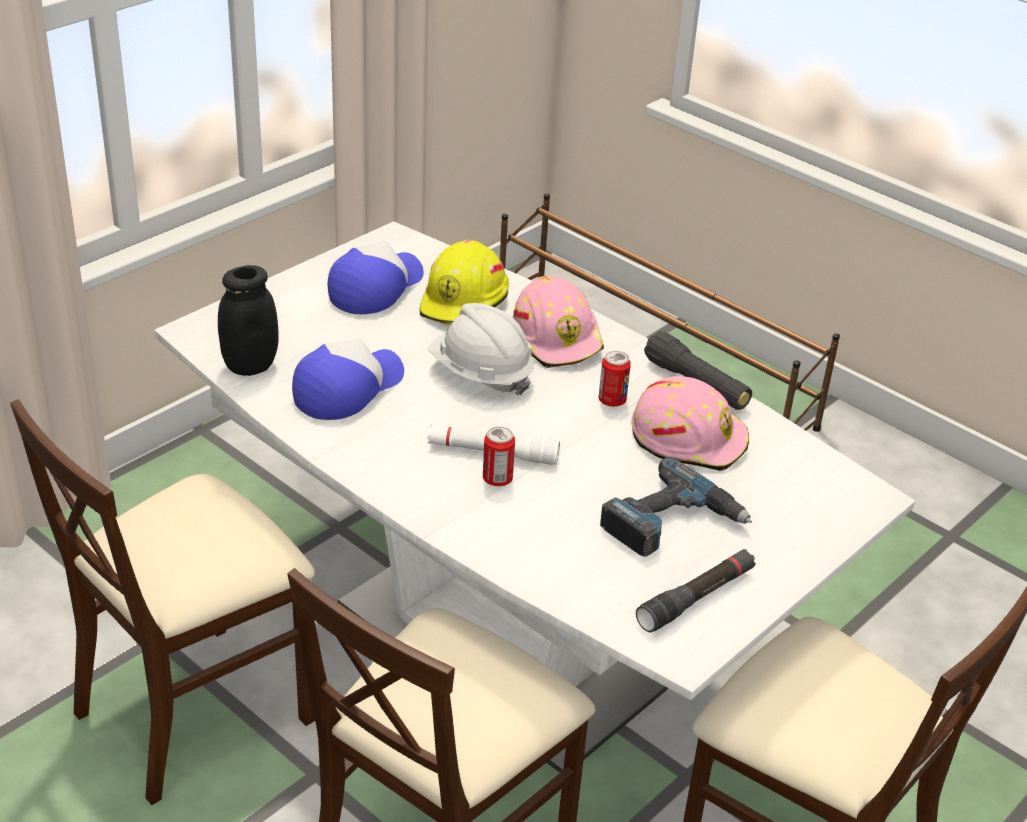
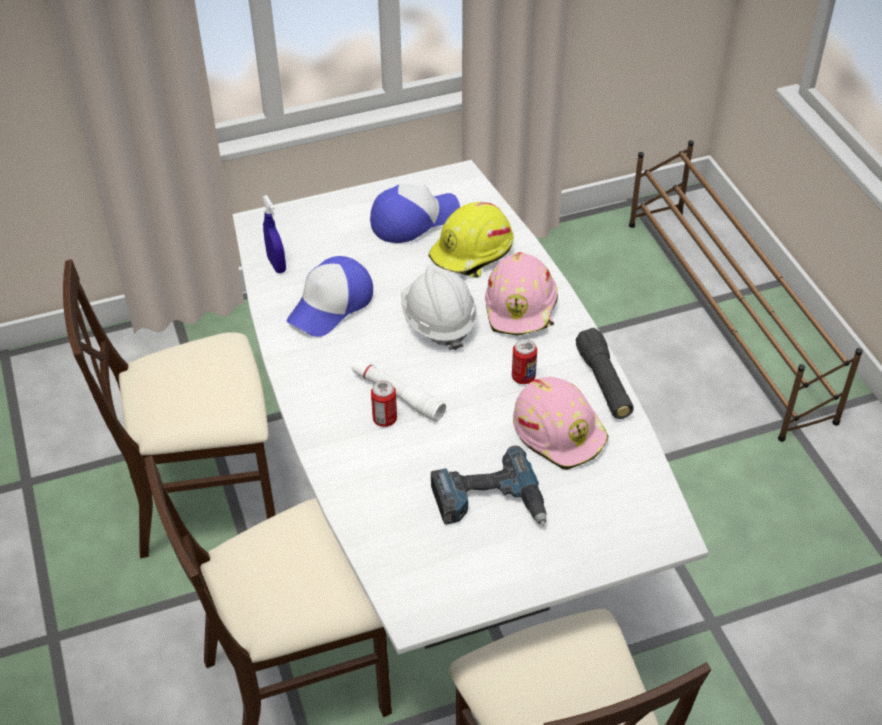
camera: 30 degrees right, 10 degrees up
(250, 365) = (276, 265): black jar -> blue spray bottle
(347, 388) = (331, 305): cap -> cap turned 150 degrees clockwise
(696, 598) = (458, 574): black flashlight -> none

